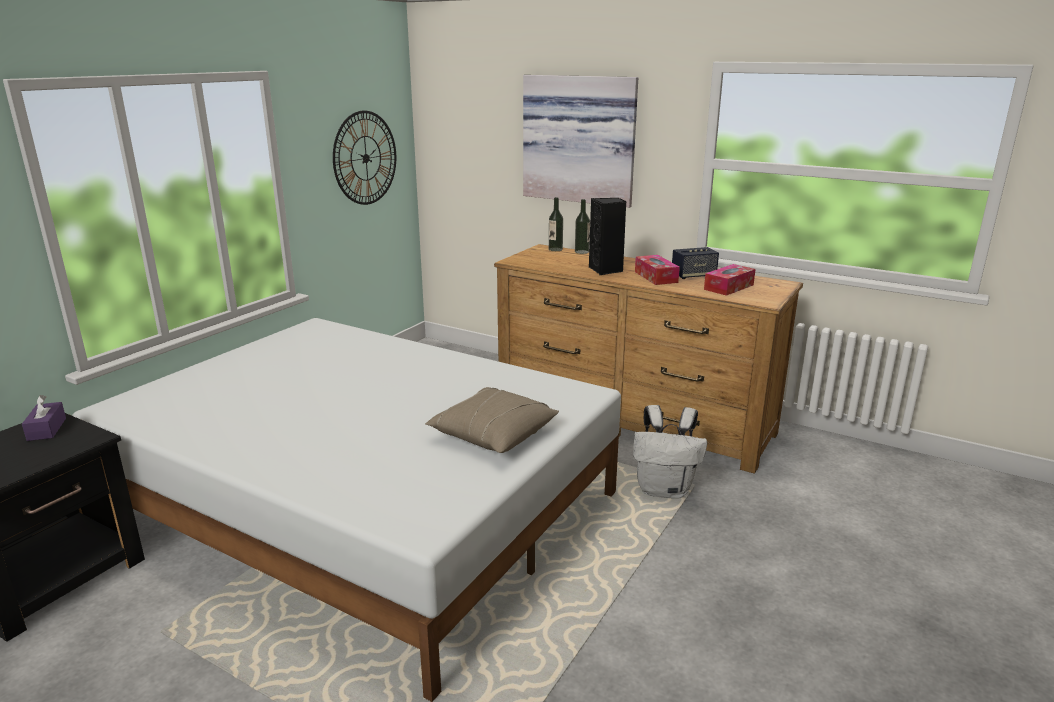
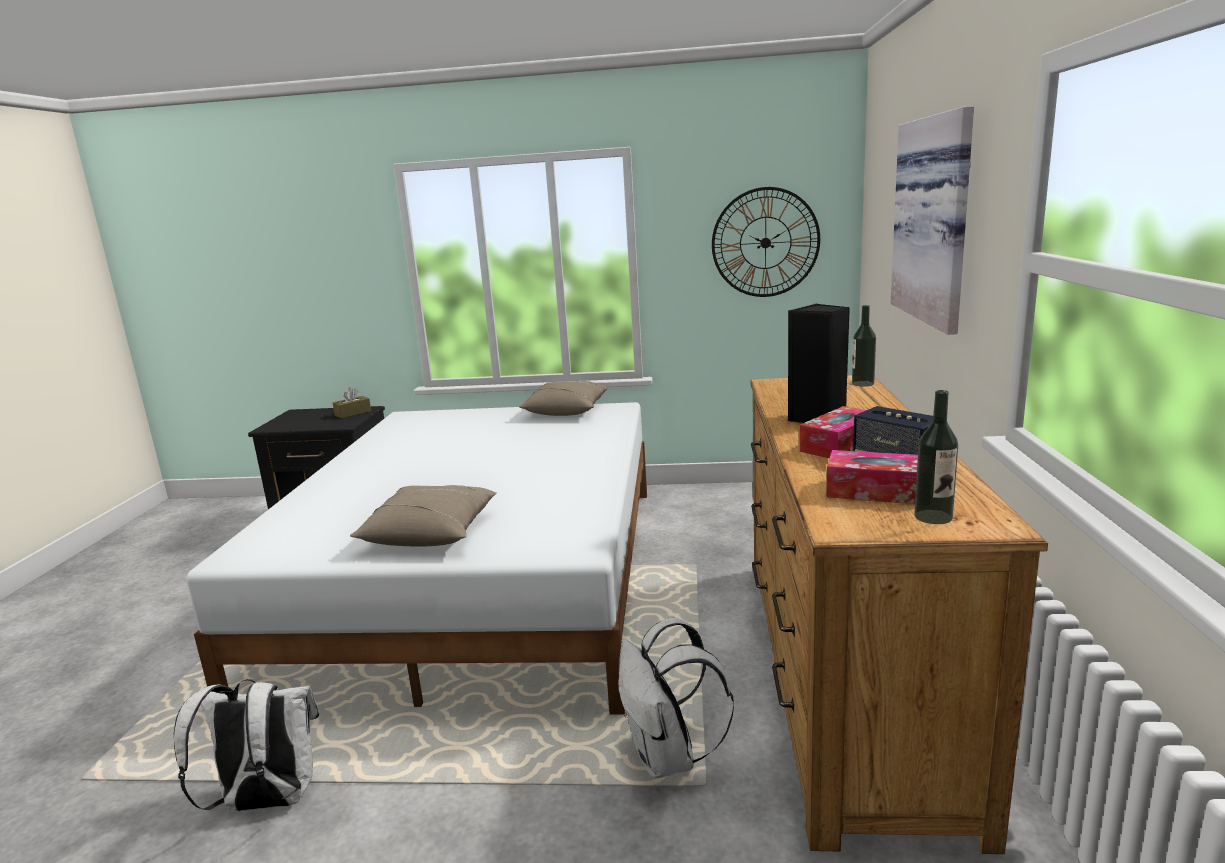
camera: 65 degrees right, 5 degrees down
(47, 429) = (353, 413): purple tissue box -> brown tissue box
(281, 341) = (566, 411): none -> beige pillow
(581, 252) = (880, 394): bottle -> bottle (933, 517)
(593, 669) = (267, 802): none -> white backpack

